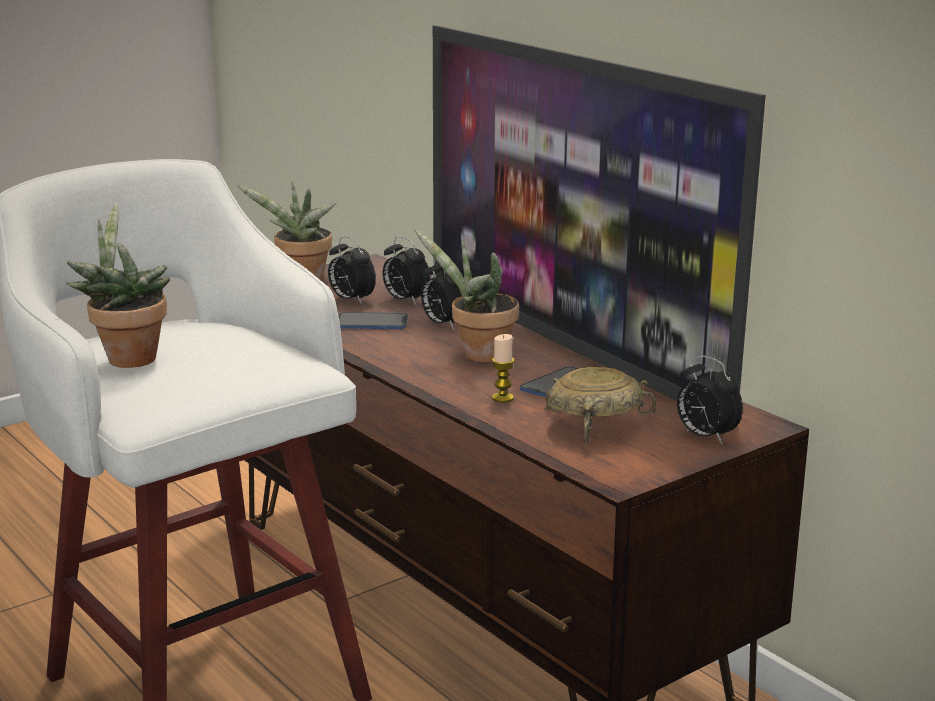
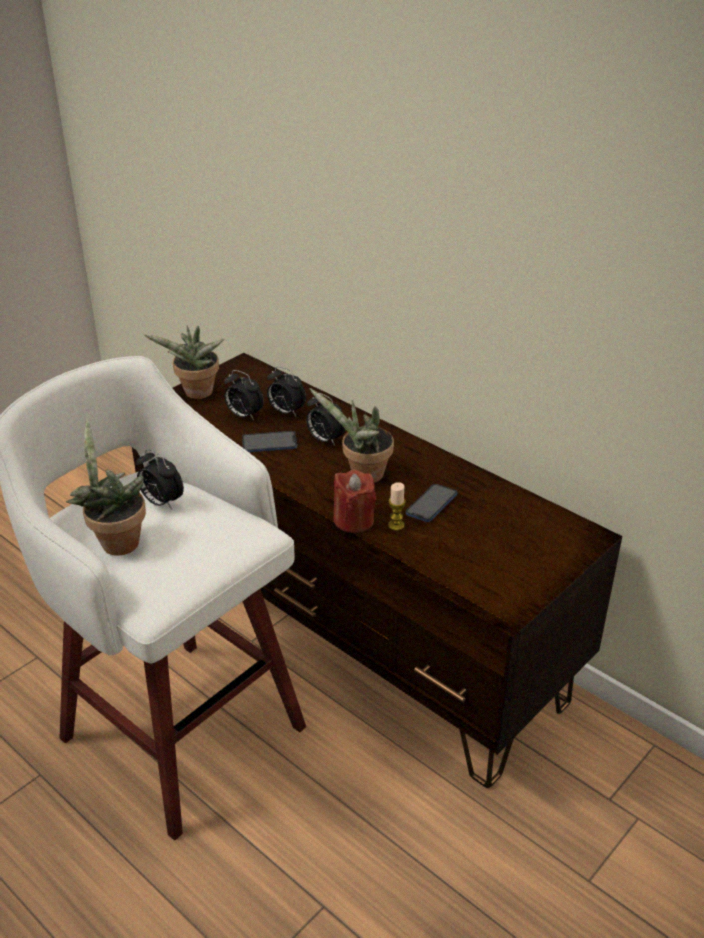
camera: 10 degrees left, 15 degrees up
(449, 390) = (353, 520): none -> red candle
(572, 346) = (429, 456): television -> none
(596, 426) = (474, 551): beige bowl -> none
(705, 437) = (553, 554): alarm clock -> alarm clock (161, 502)

